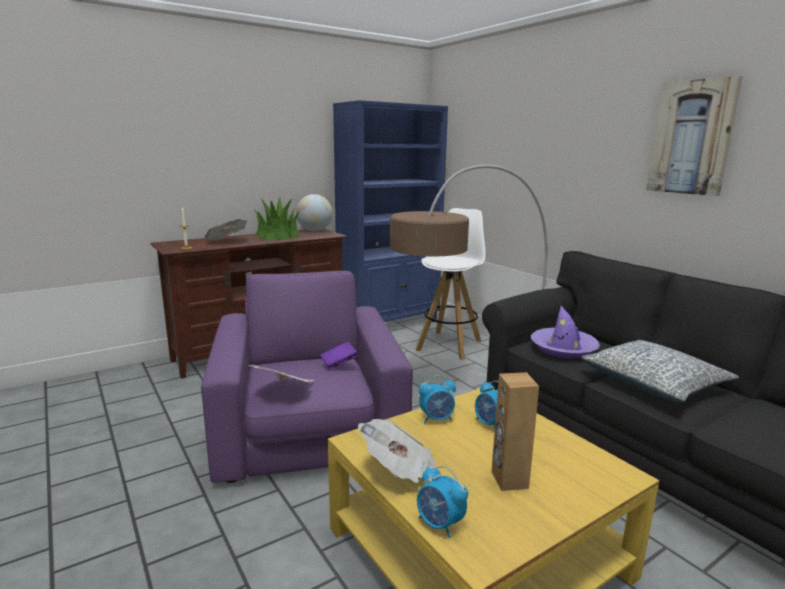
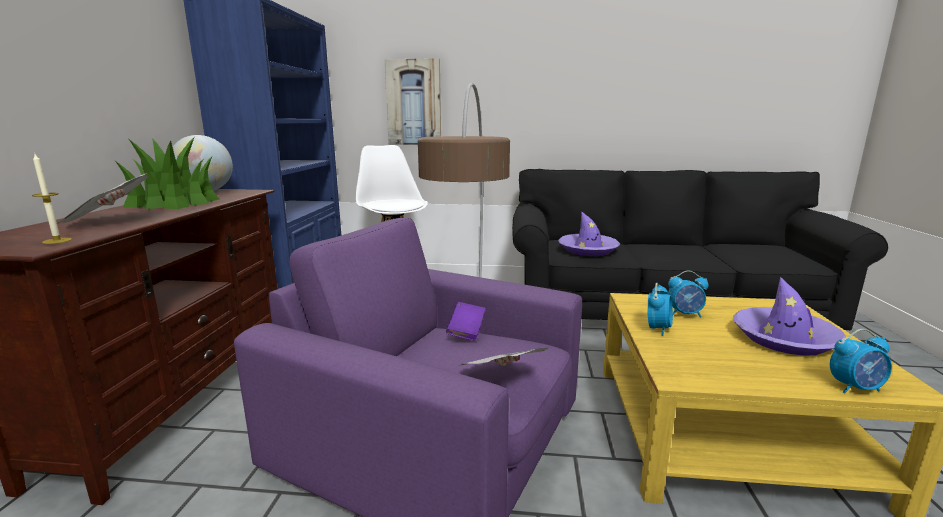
camera: 50 degrees left, 0 degrees up
(402, 472) = (754, 374): newspaper -> none
(509, 480) = (784, 339): brown speaker -> purple hat
(654, 383) = (668, 253): pillow -> none
(691, 137) = (608, 63): picture -> picture (414, 102)

